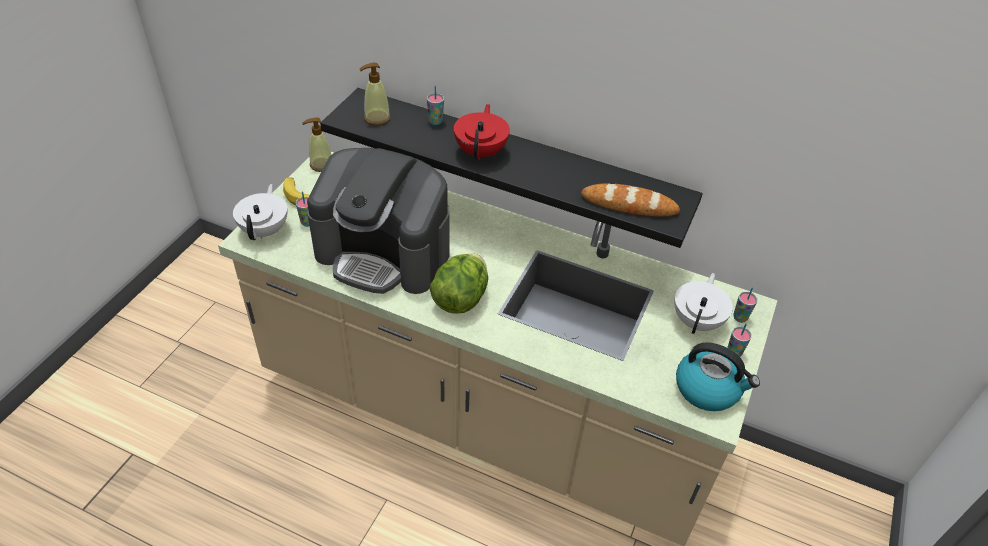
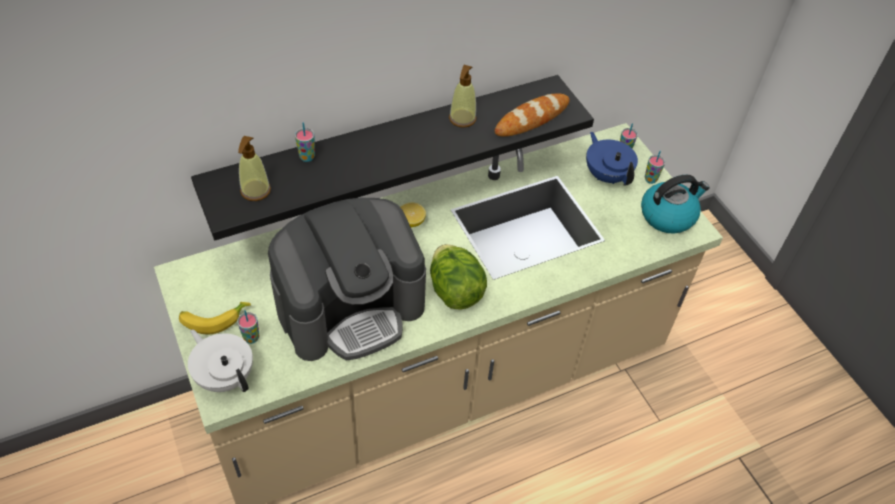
camera: 50 degrees left, 5 degrees up
(321, 165) = (182, 280): soap dispenser -> soap dispenser (462, 119)
(481, 151) = (380, 155): red teapot -> none
(498, 236) = (411, 222): none -> lemon
(697, 321) = (607, 175): white teapot -> blue teapot

